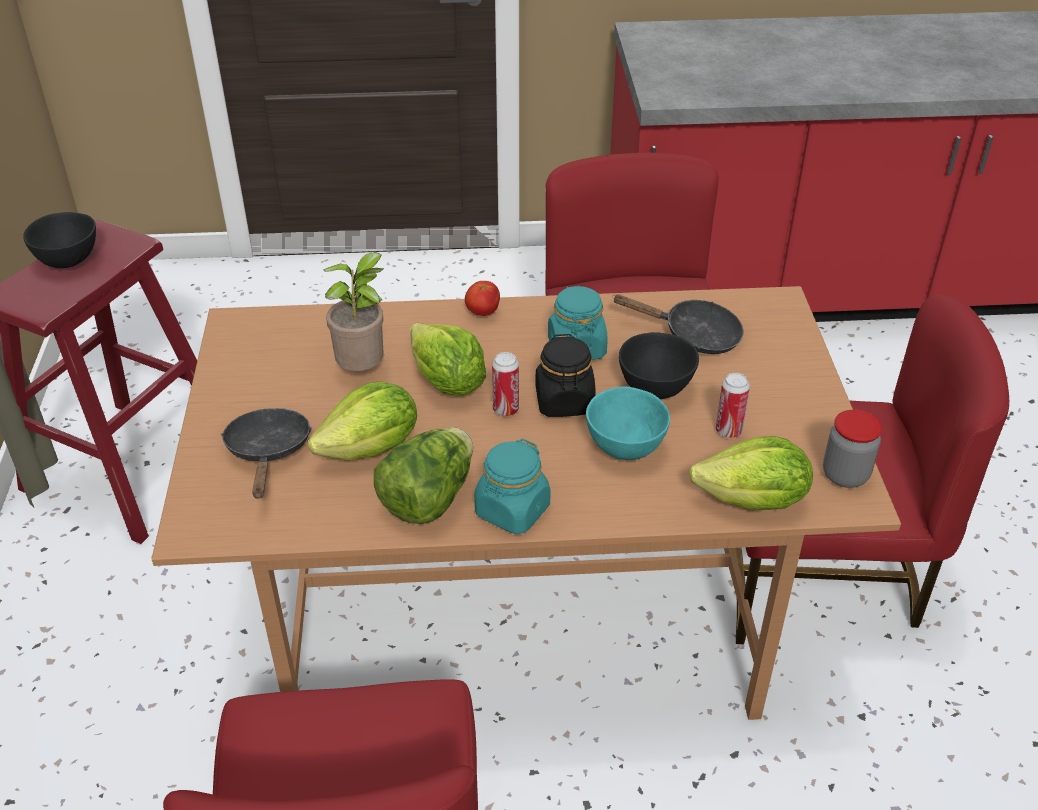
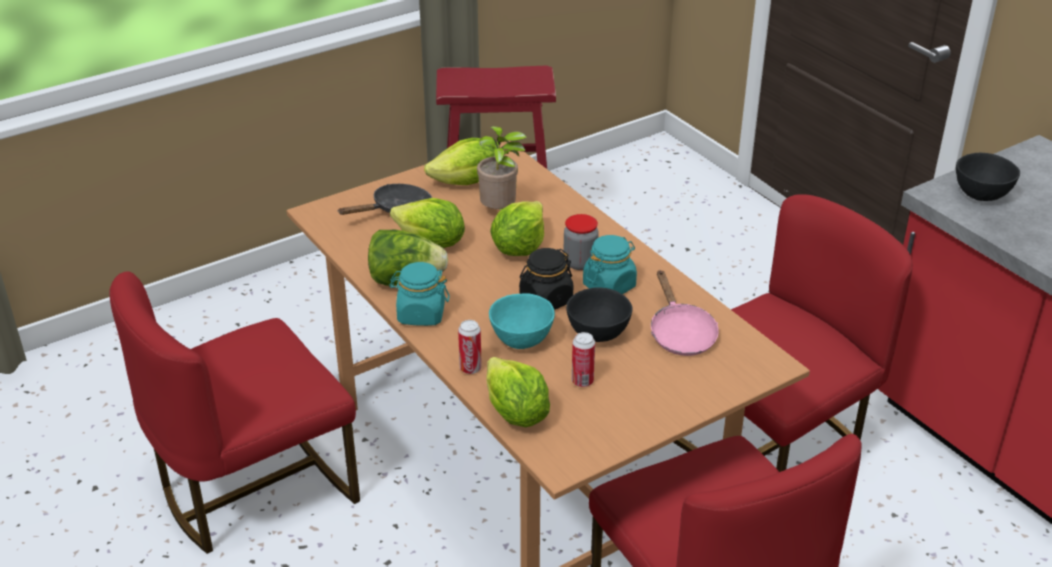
camera: 60 degrees right, 5 degrees down
(70, 261) = (502, 77): black bowl -> black bowl (982, 196)
(273, 373) = (466, 183): none -> lettuce
(482, 312) = (608, 234): tomato -> none
(506, 410) = (514, 279): can -> can (470, 368)
(693, 335) = (680, 333): black frying pan -> pink frying pan
(845, 475) = (583, 451): jar -> jar (580, 263)

